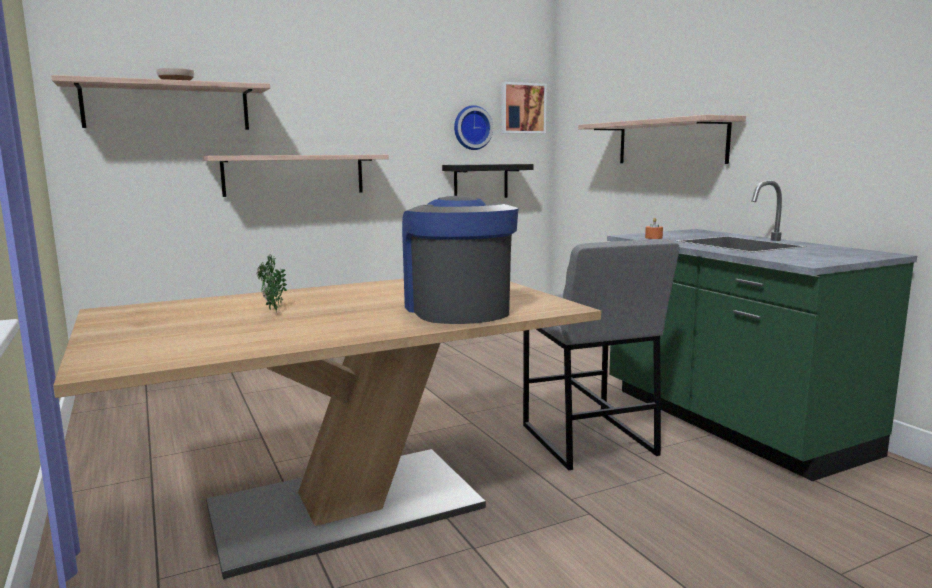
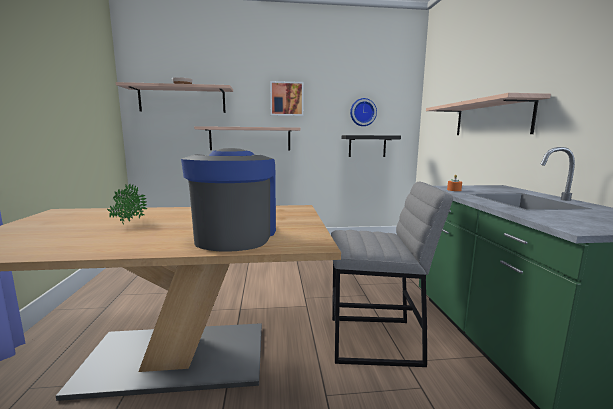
camera: 20 degrees right, 0 degrees up
(522, 108) = (399, 100): picture -> picture (286, 99)
(589, 441) = (377, 340): grey chair -> grey chair turned 90 degrees counterclockwise

